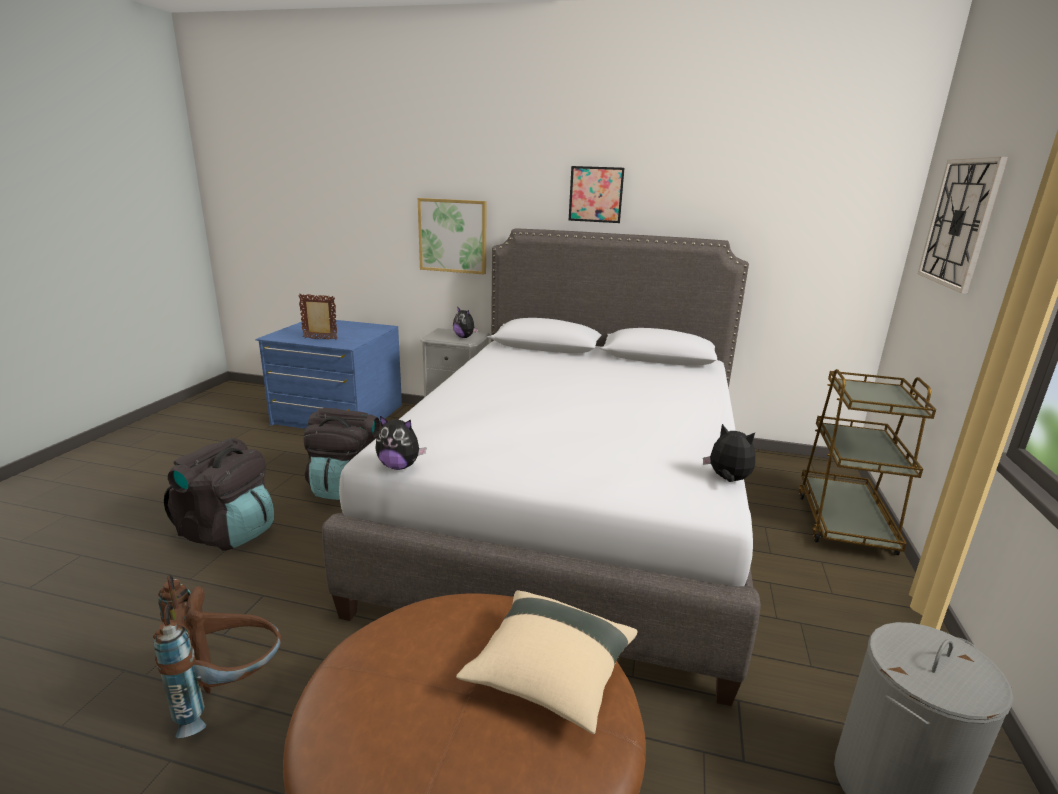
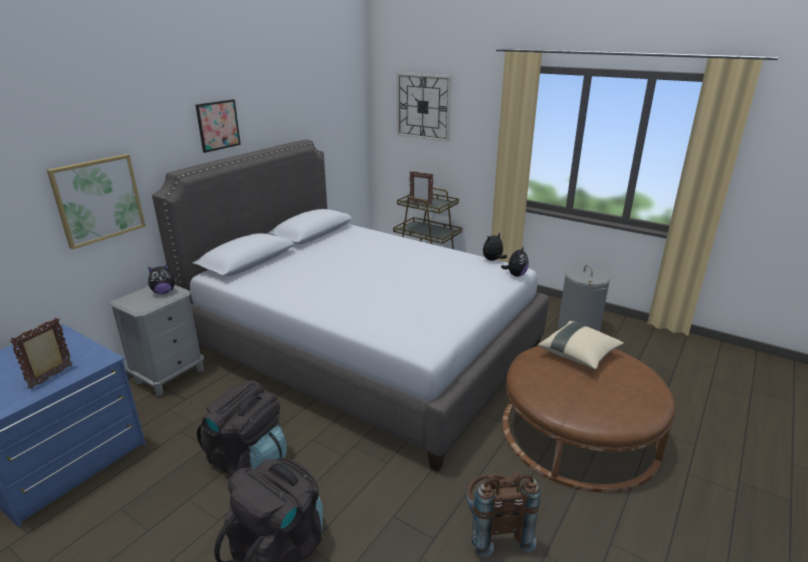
camera: 70 degrees left, 5 degrees up
(399, 466) = (444, 344): plush toy -> plush toy (515, 275)
(864, 391) = (421, 203): none -> picture frame

